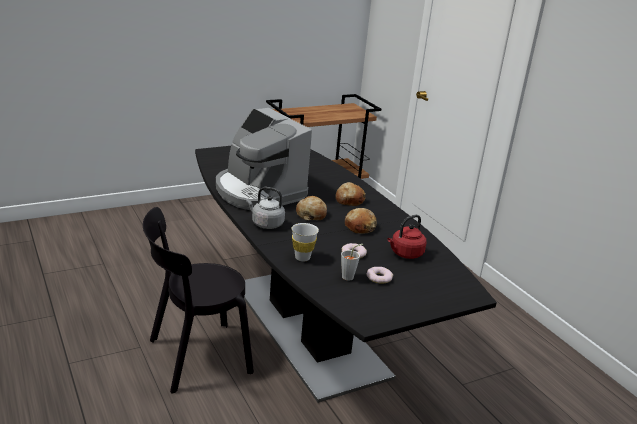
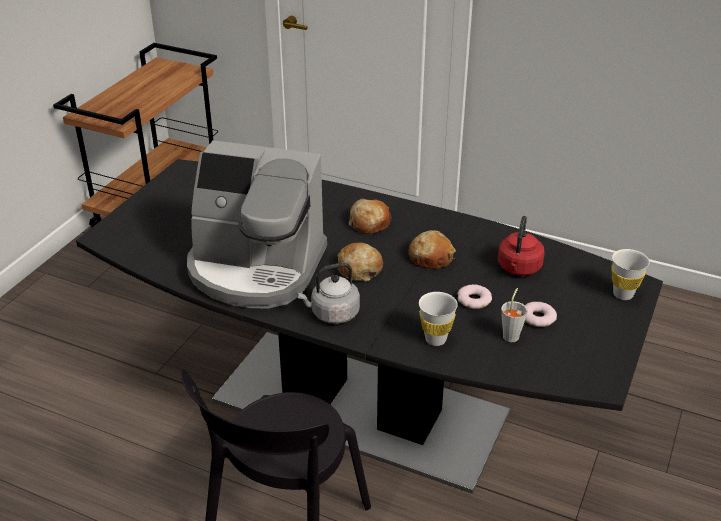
camera: 35 degrees left, 10 degrees up
(455, 294) = (623, 294): none -> white cup

